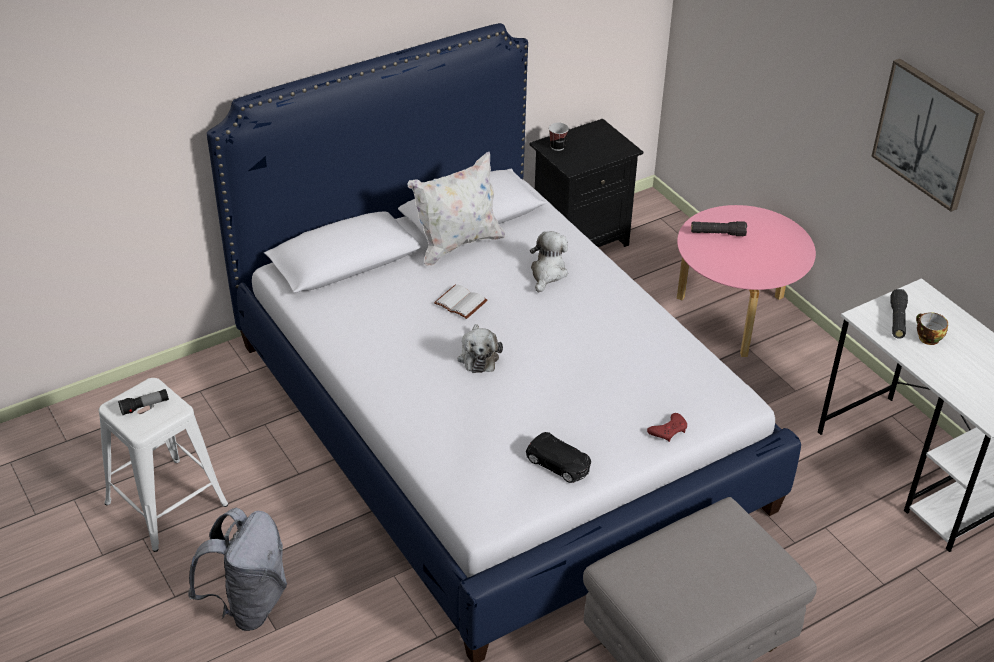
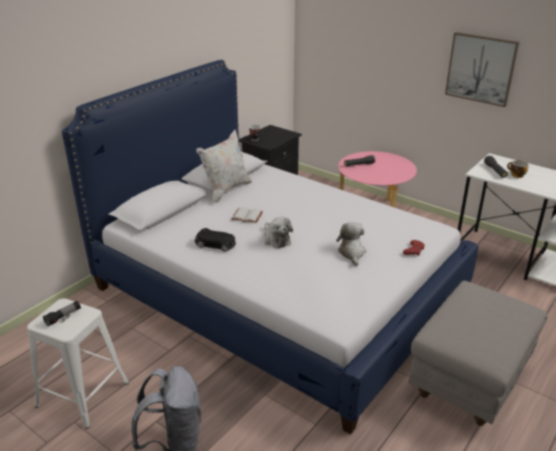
camera: 20 degrees left, 10 degrees down
(547, 273) = (288, 193): plush toy -> plush toy (352, 253)
(559, 464) = (365, 282): black toy car -> black toy car (216, 244)

